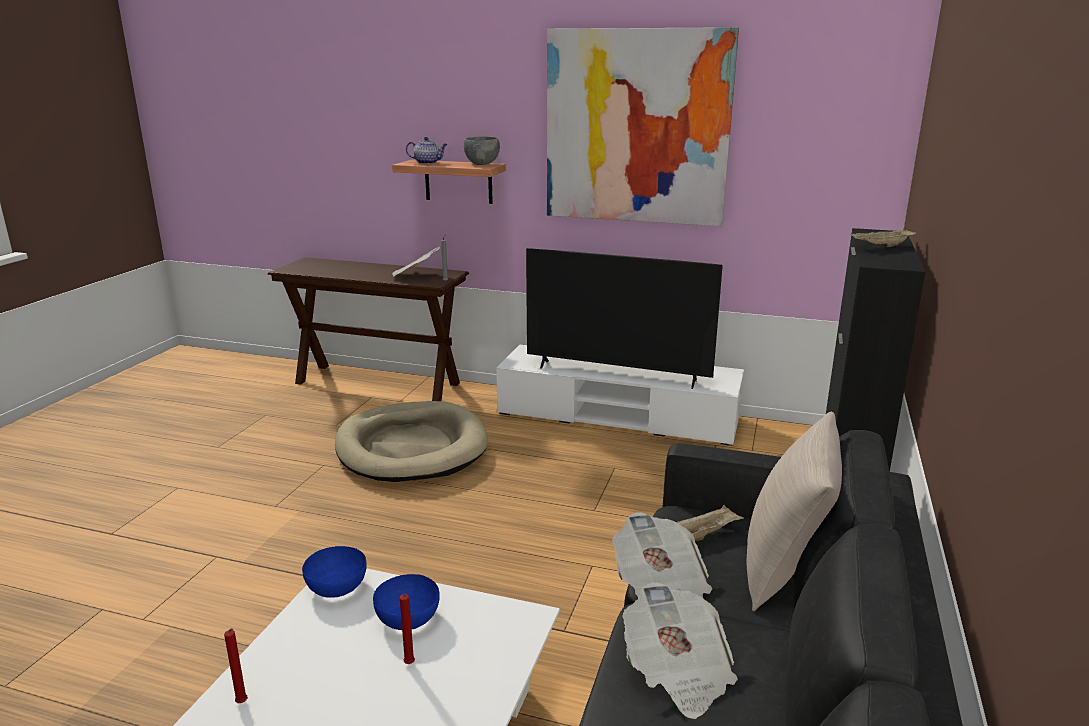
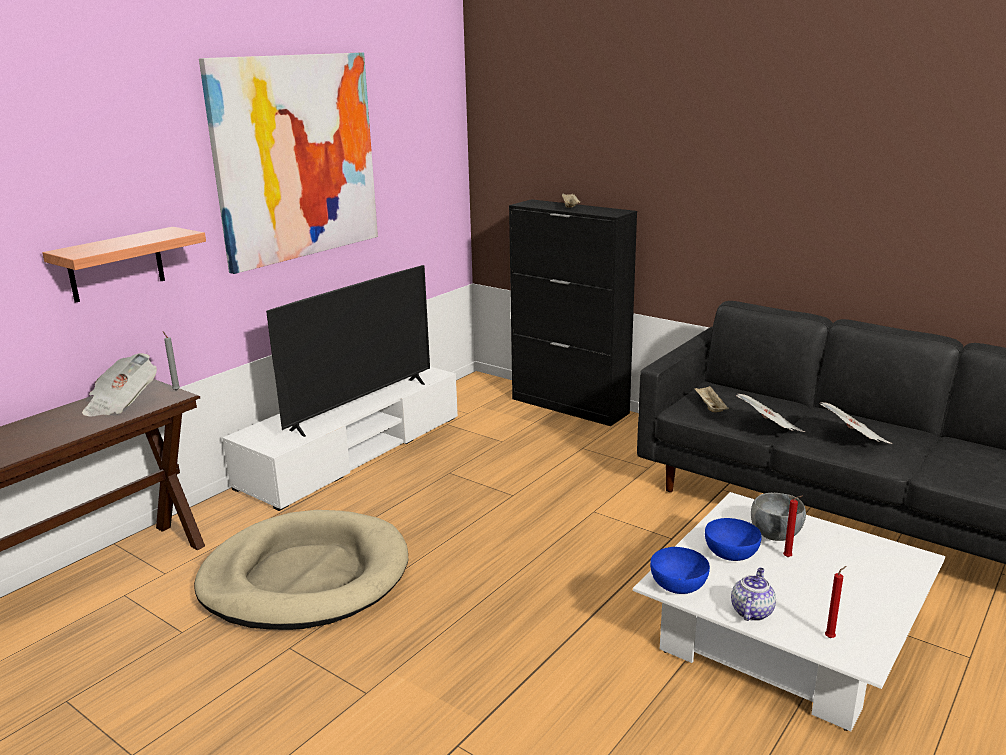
camera: 70 degrees left, 0 degrees up
(428, 163) = (98, 247): teapot -> teapot (751, 611)
(482, 164) = (161, 232): grey bowl -> grey bowl (774, 535)
(785, 568) = (753, 394): beige pillow -> none

